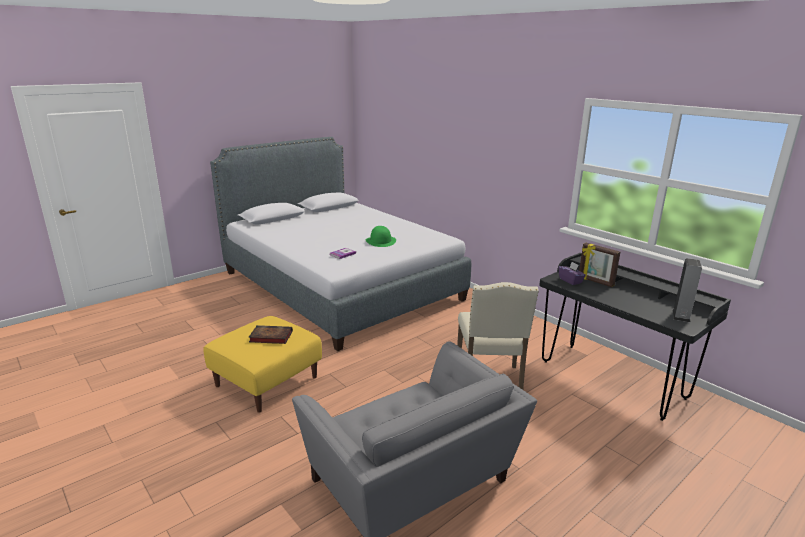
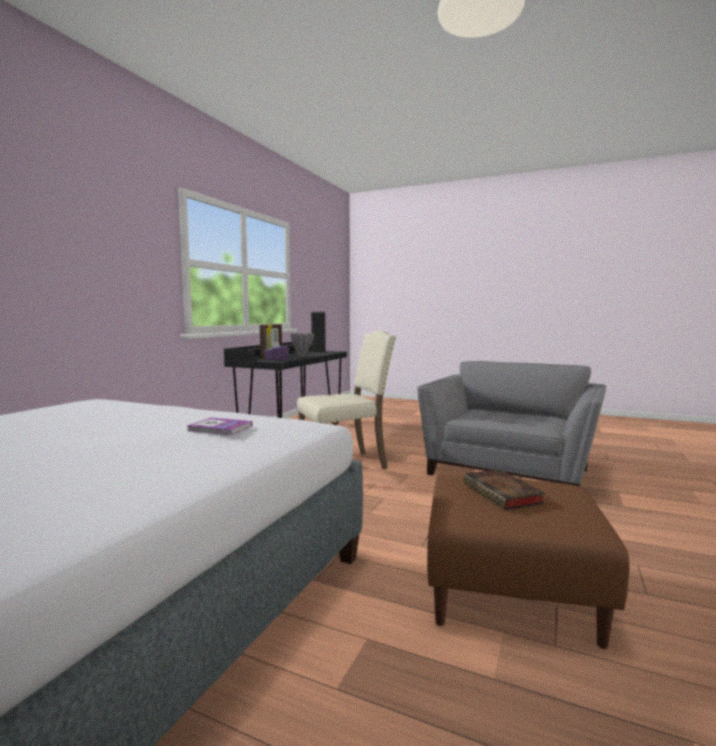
camera: 115 degrees left, 15 degrees down
(266, 381) = (510, 593): yellow ottoman -> brown ottoman
(380, 241) = (109, 424): green hat -> none
(611, 297) = (302, 356): none -> grey vase

